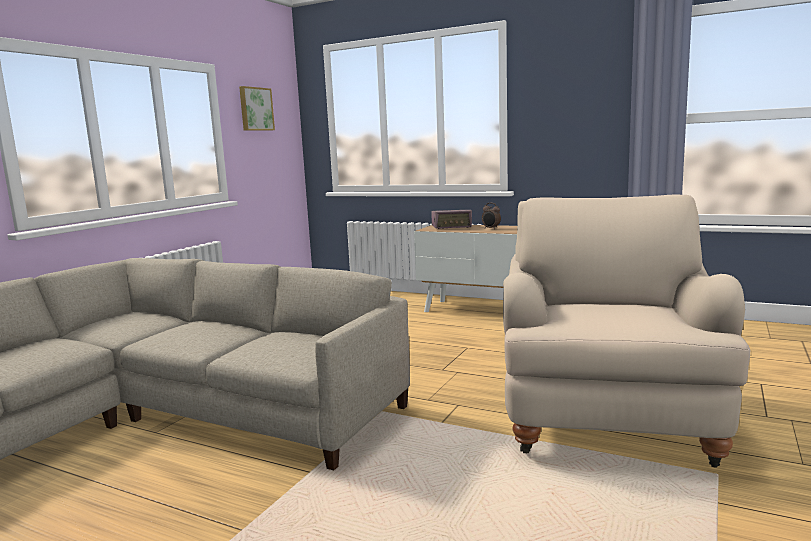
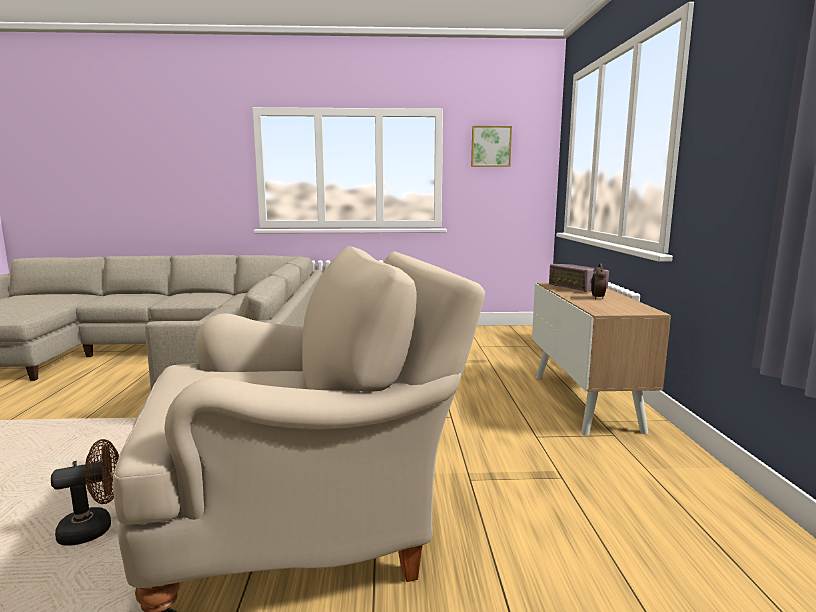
camera: 60 degrees right, 0 degrees up
(567, 505) = (94, 529): none -> brown fan

